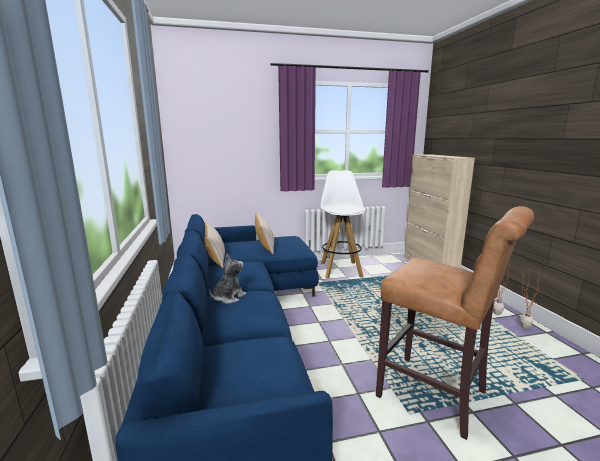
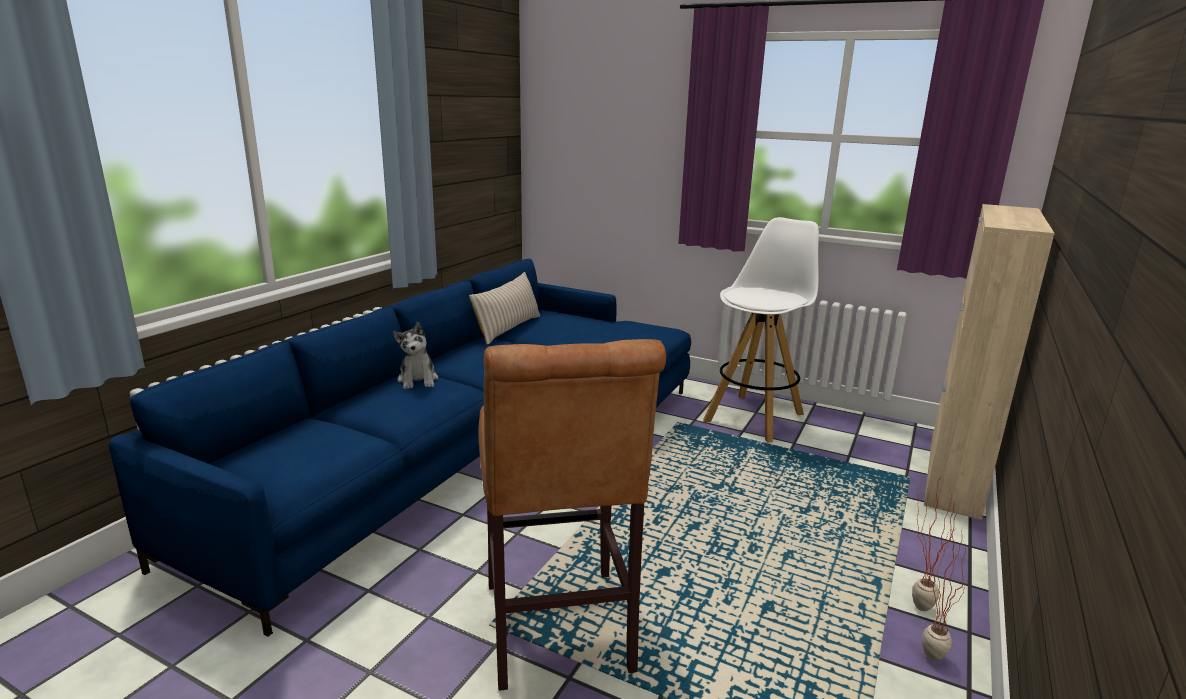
camera: 40 degrees right, 5 degrees up
(228, 297) = (418, 380): plush toy -> plush toy turned 90 degrees clockwise
(264, 245) = (598, 330): beige pillow -> none

